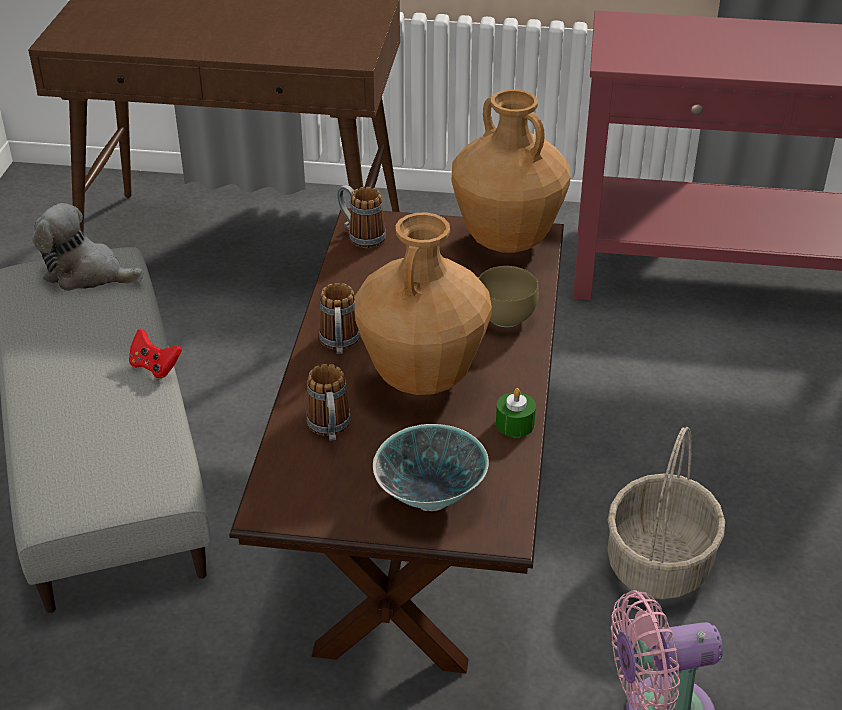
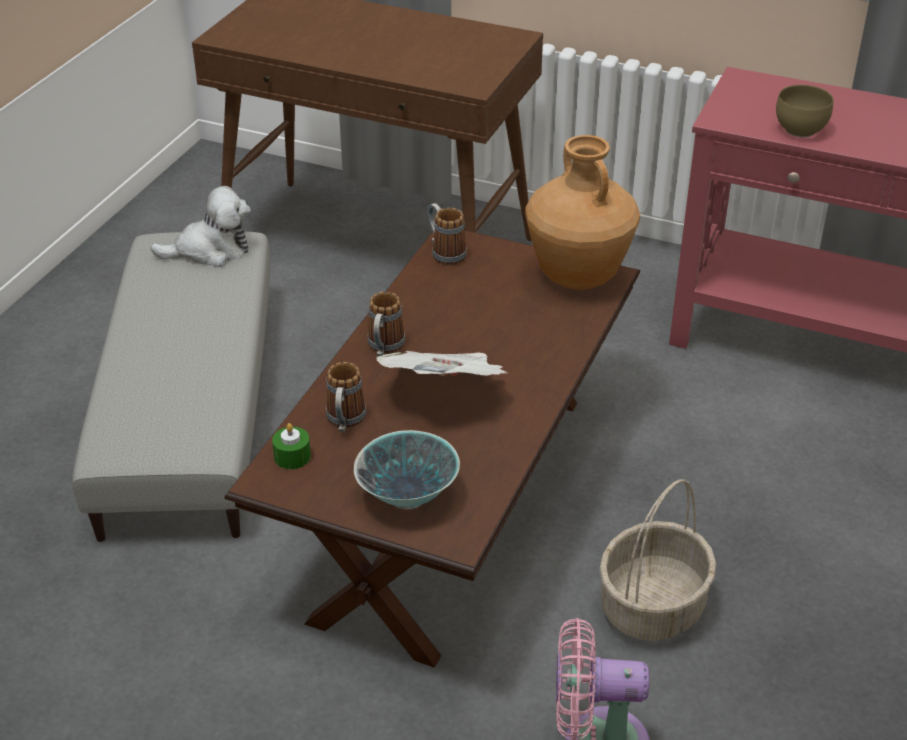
camera: 15 degrees right, 0 degrees up
(87, 274) = (210, 251): plush toy -> plush toy turned 135 degrees clockwise
(155, 367) = (238, 343): red game controller -> none
(422, 377) = (446, 390): brown vase -> newspaper
(503, 317) = (543, 348): brown bowl -> brown bowl (798, 130)
(515, 424) = (511, 446): green candle -> green candle (292, 456)

